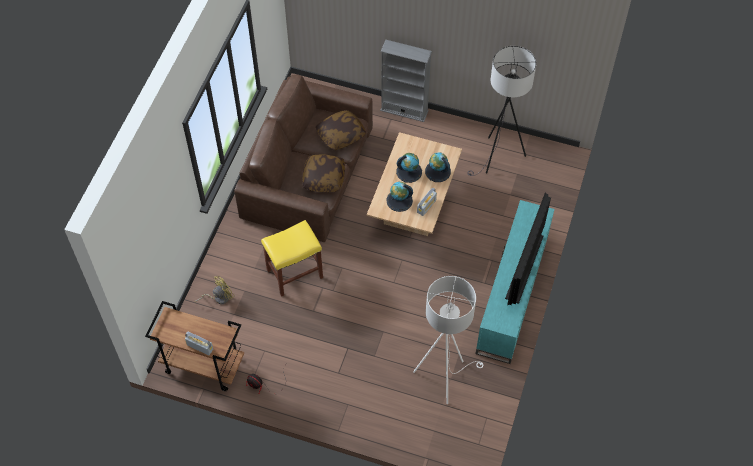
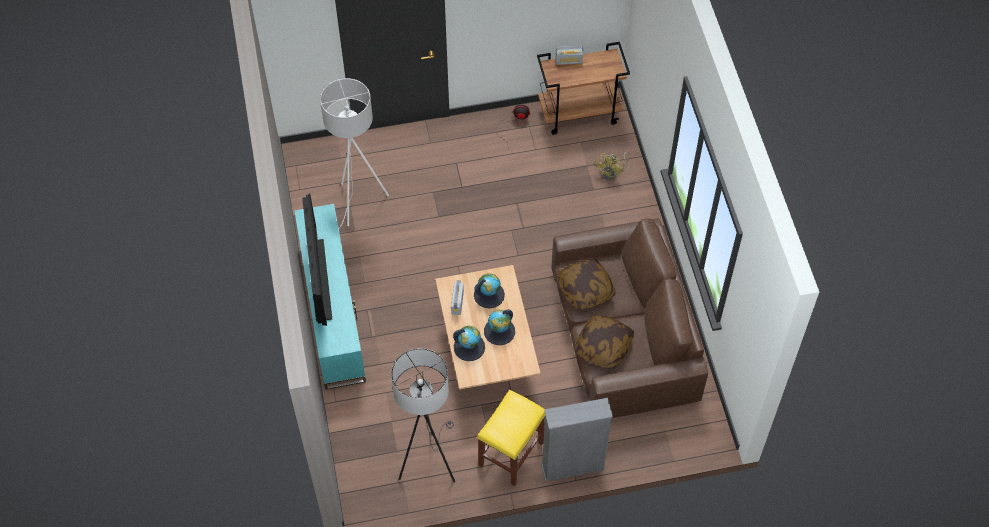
camera: 150 degrees right, 0 degrees up
(294, 274) = (559, 226): yellow stool -> yellow stool (511, 453)

